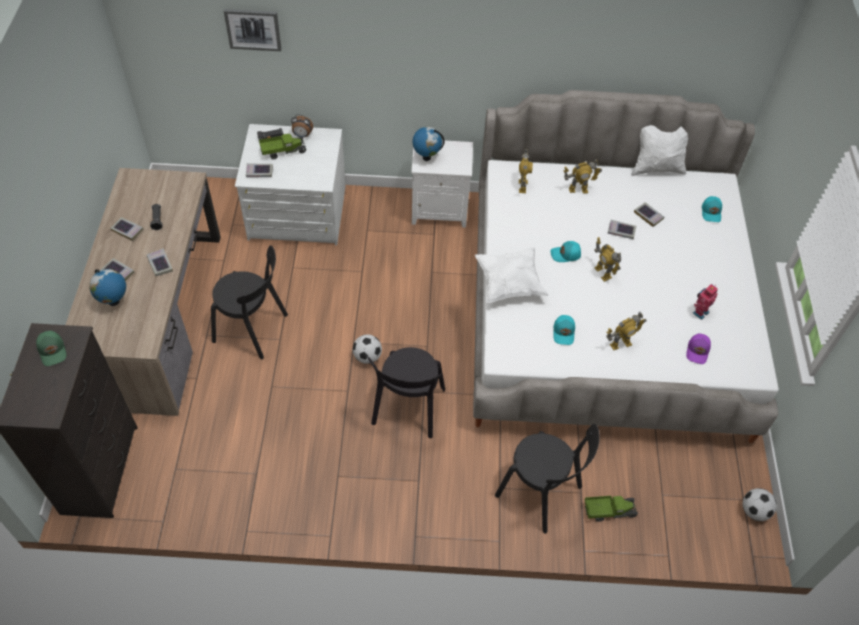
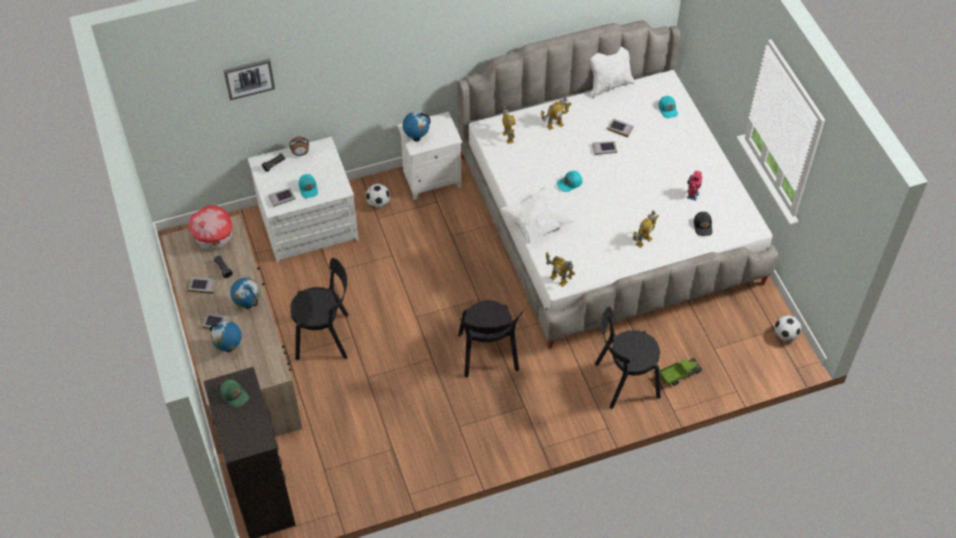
camera: 20 degrees left, 0 degrees up
(160, 264) = (248, 305): book -> globe
(167, 187) = (214, 238): none -> toy house
(283, 151) = (291, 173): toy truck -> none
(367, 357) = (434, 325): football -> football (378, 203)
(542, 494) = (623, 381): black chair -> black chair turned 150 degrees clockwise
(564, 332) = (597, 247): turquoise cap -> turquoise cap (308, 188)
(602, 273) = (605, 189): toy robot -> toy robot (558, 279)
(698, 351) = (703, 226): purple cap -> black cap

